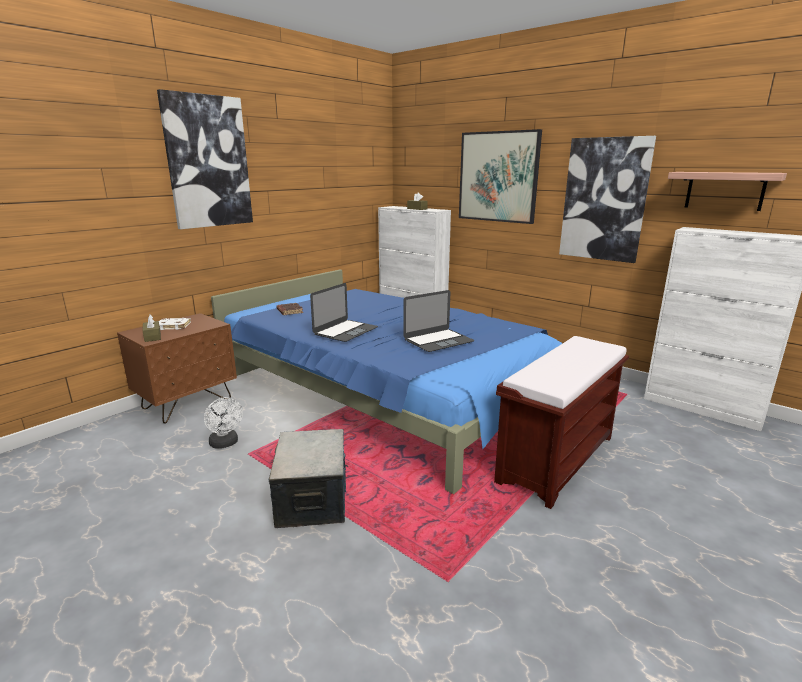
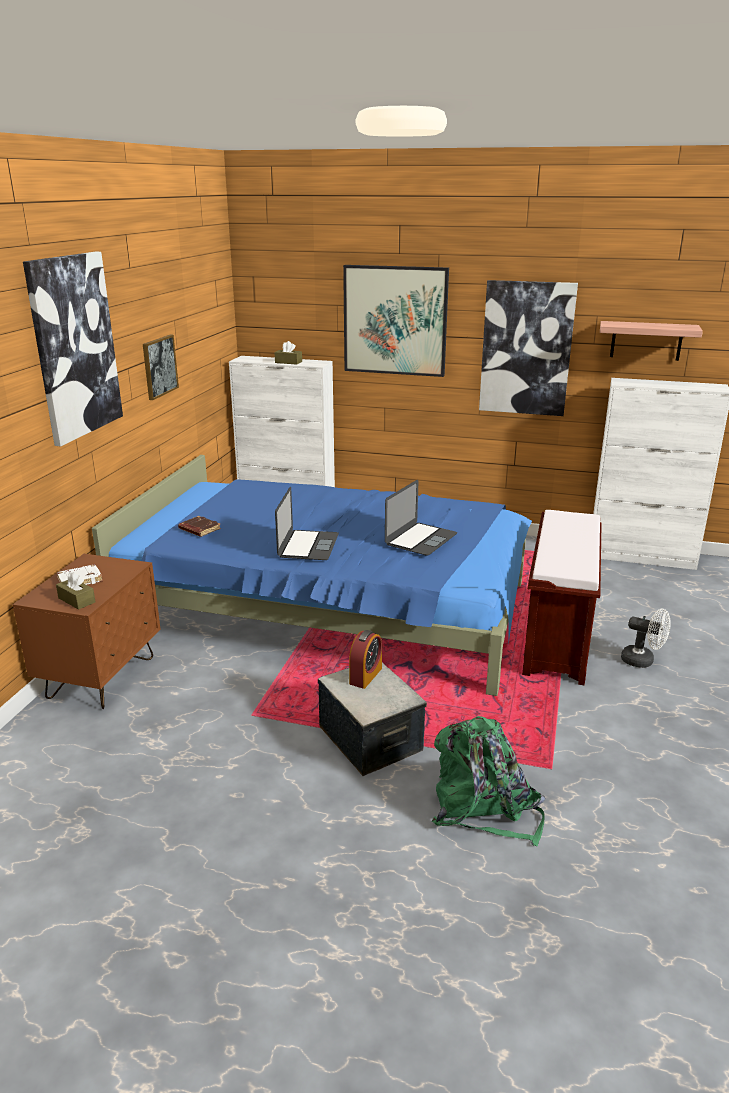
camera: 25 degrees left, 5 degrees up
(225, 443) = (211, 711): white fan -> white fan (643, 661)
(301, 196) = (159, 366): none -> picture
(317, 439) = (365, 676): none -> alarm clock
(347, 597) = (484, 808): none -> green backpack

